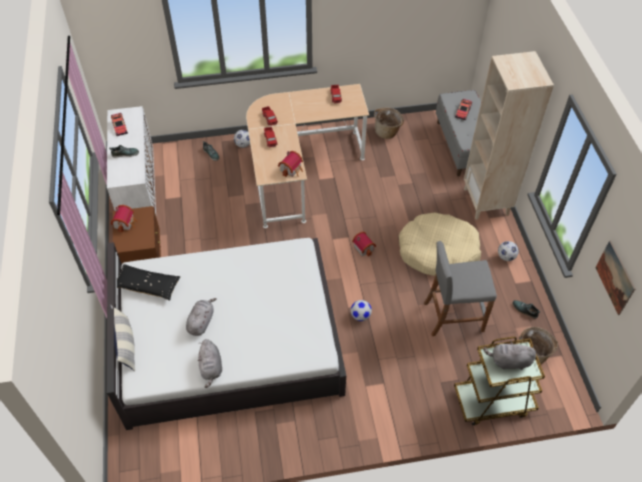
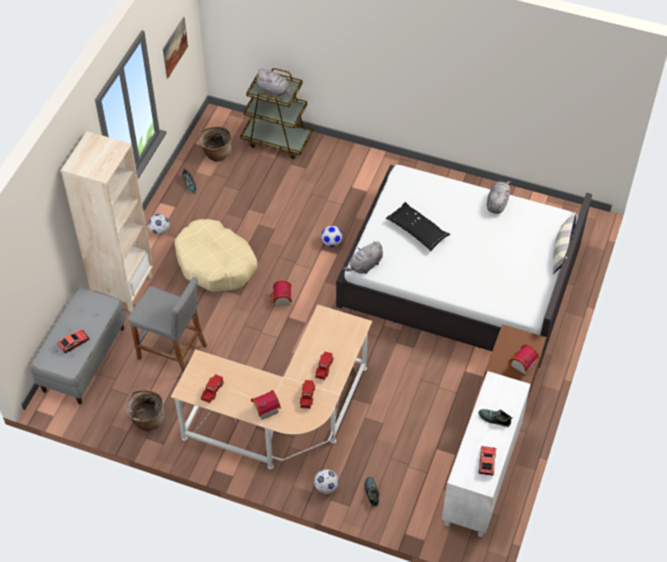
camera: 150 degrees left, 0 degrees up
(147, 286) = (523, 293): black pillow -> black pillow (417, 231)
(201, 322) = (488, 241): grey plush toy -> grey plush toy (365, 265)
(292, 169) = (325, 321): toy house -> toy house (264, 408)
(453, 316) = (253, 206): grey stool -> grey stool (172, 352)

